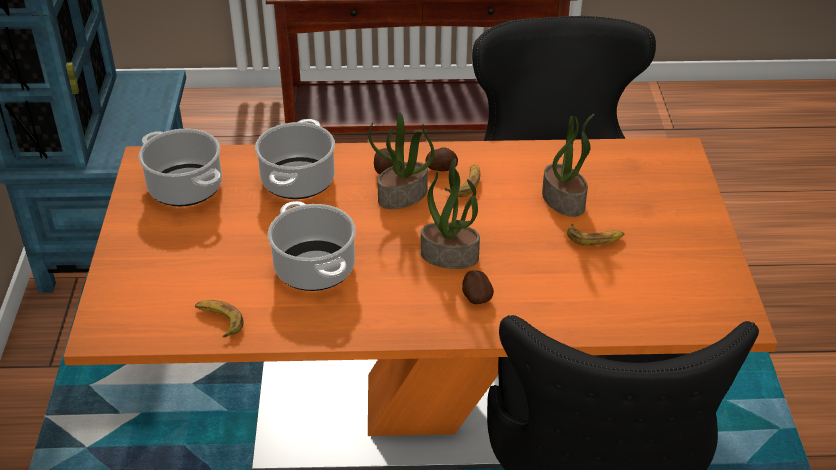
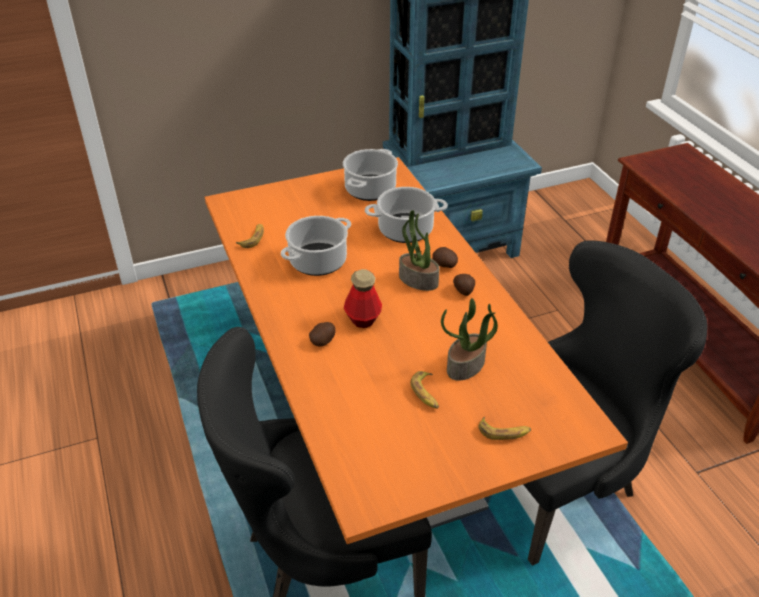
camera: 70 degrees right, 0 degrees up
(450, 255) = (363, 319): potted plant -> bottle
(465, 184) = (452, 307): banana -> banana (504, 432)

